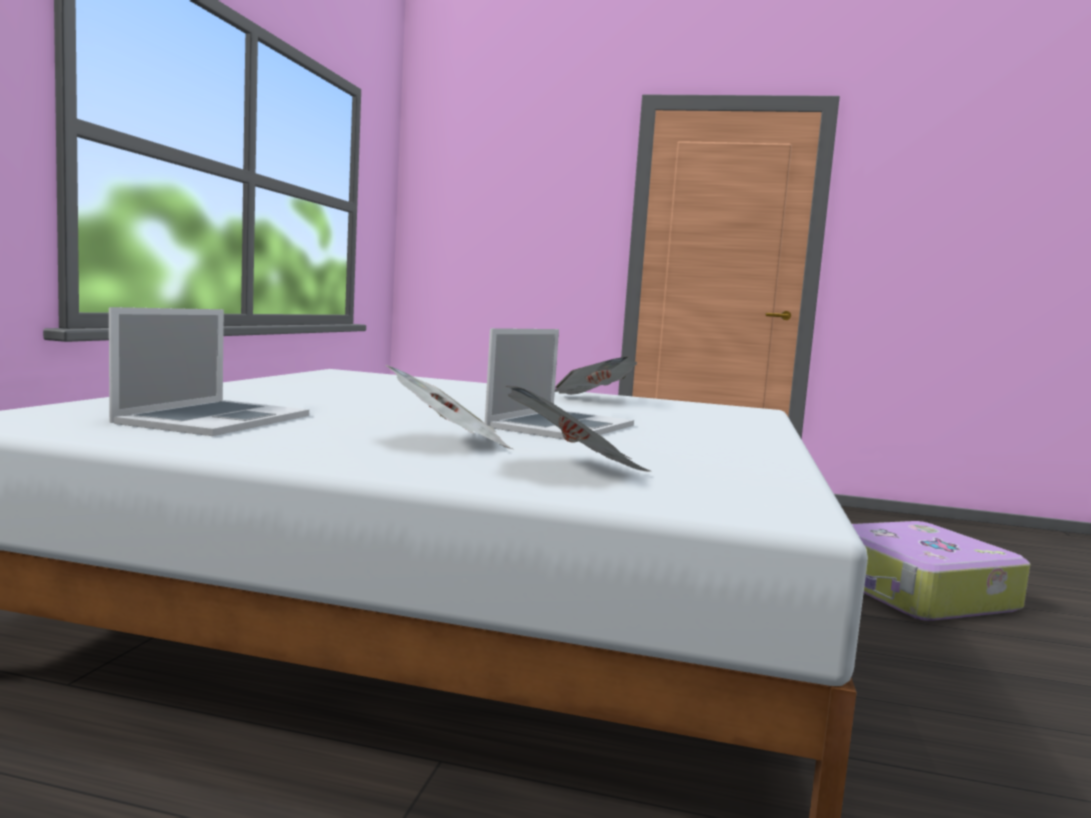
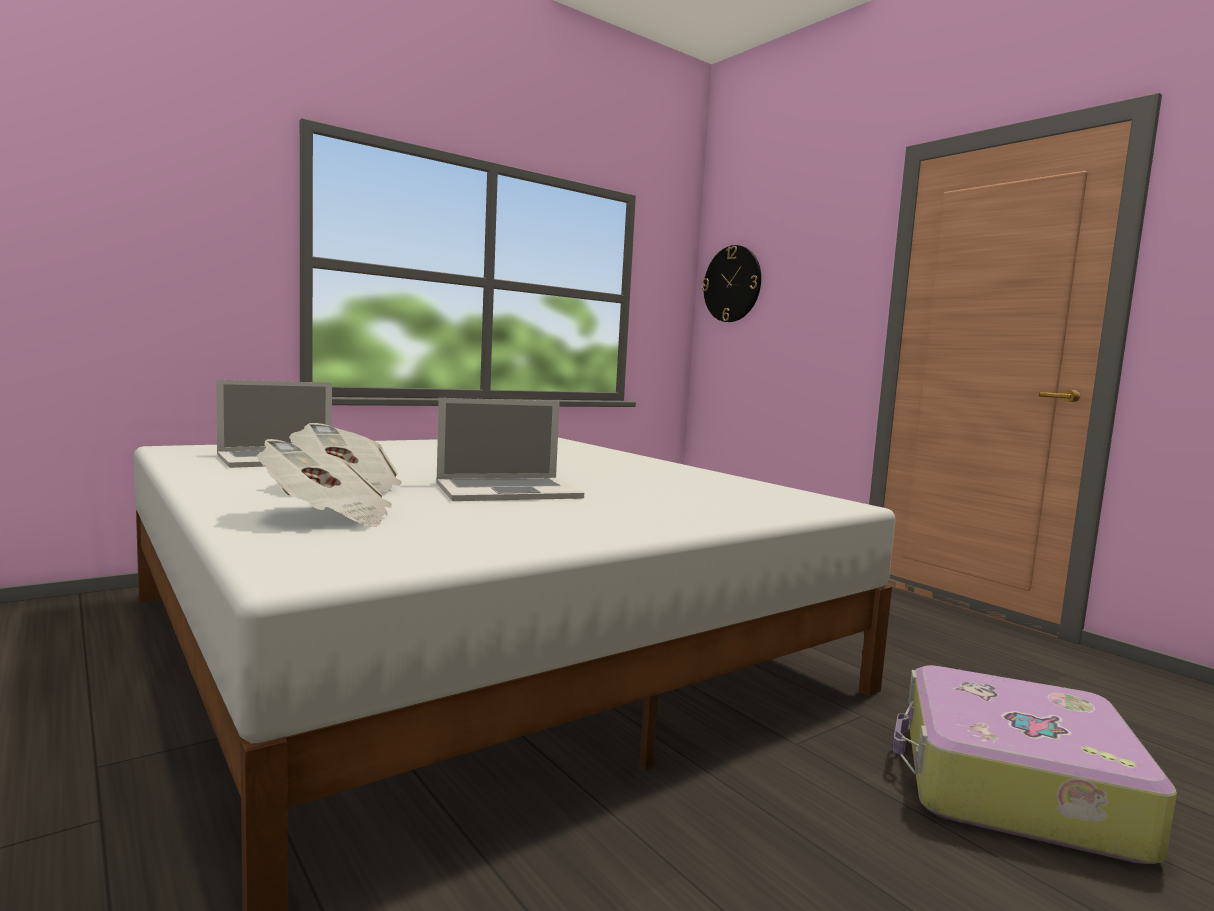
camera: 40 degrees right, 0 degrees up
(449, 200) = (732, 284): none -> wall clock
(592, 399) = (674, 476): newspaper -> none

